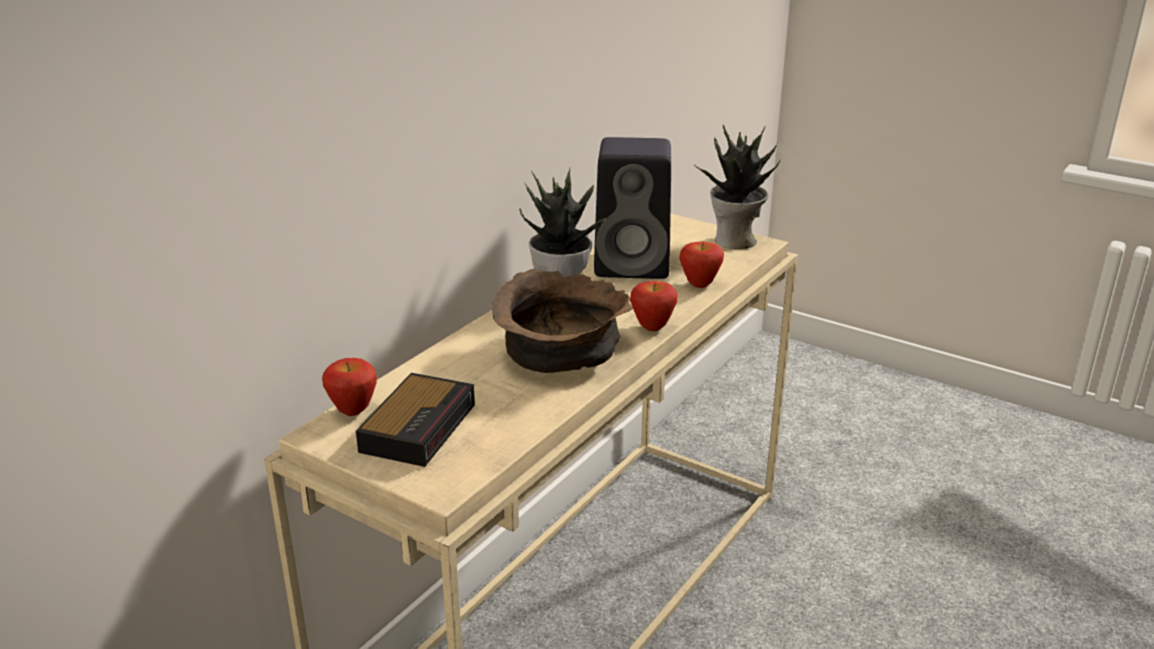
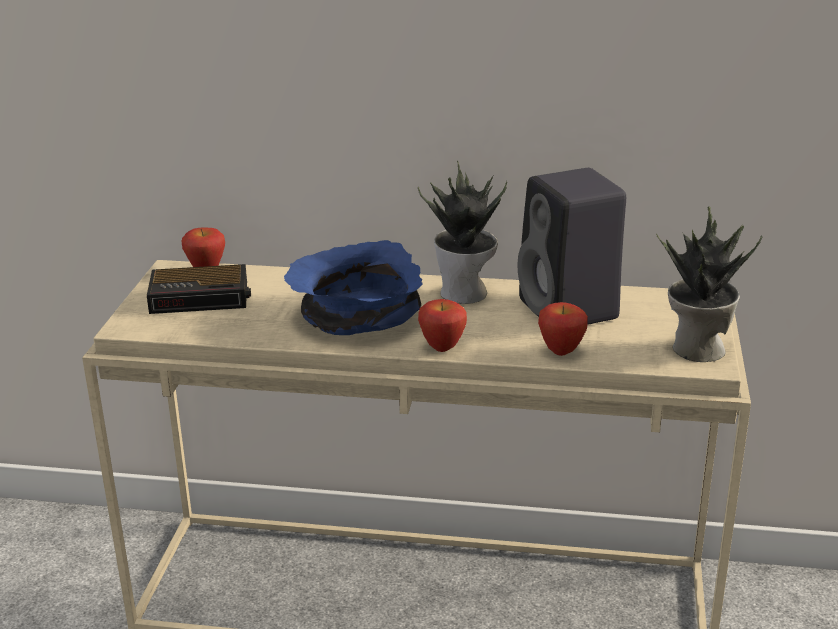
camera: 65 degrees right, 0 degrees up
(561, 353) = (356, 319): brown bowl -> blue bowl

